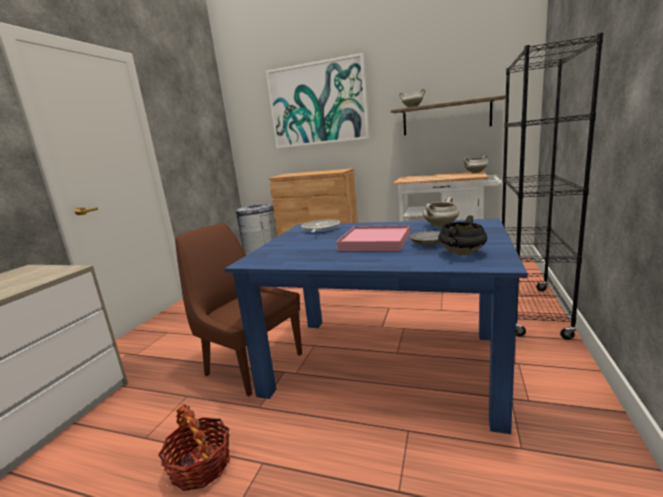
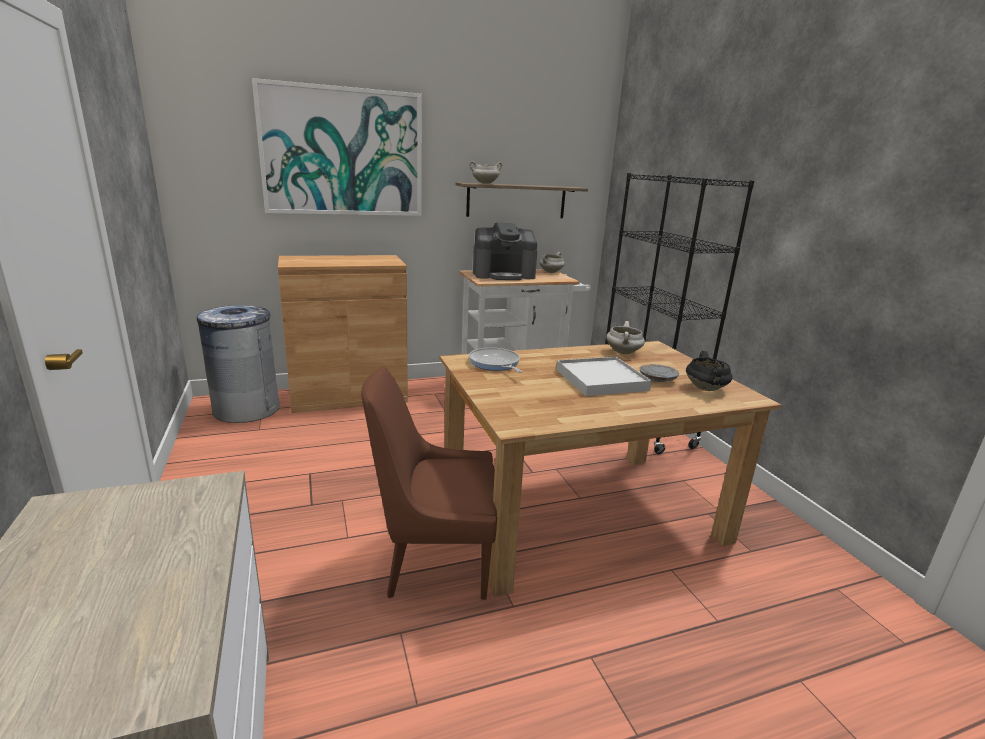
camera: 40 degrees left, 5 degrees up
(200, 465) = (533, 694): basket -> none
(375, 242) = (601, 380): pink tray -> white tray
(382, 363) = (580, 513): blue dining table -> brown dining table
(428, 176) = (503, 275): none -> coffee machine

